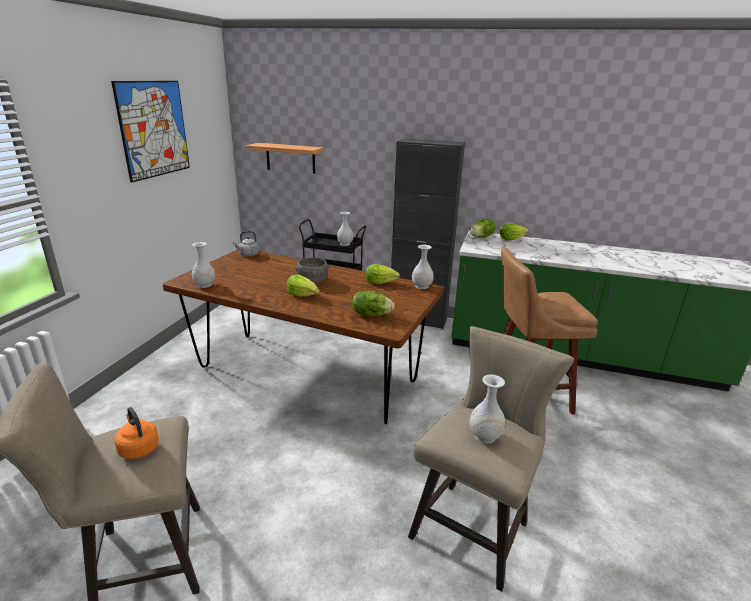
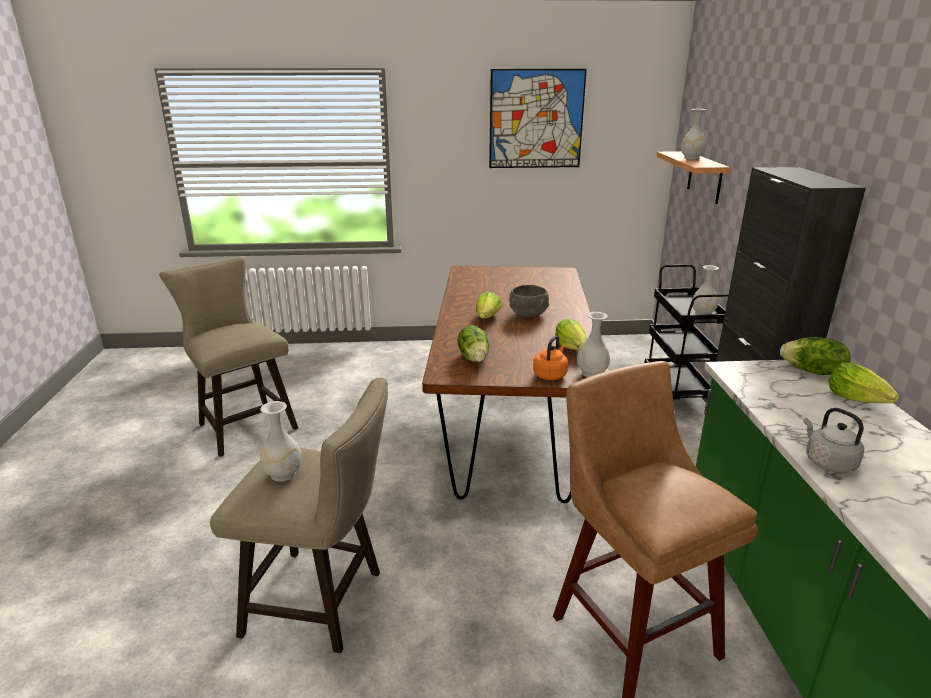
camera: 70 degrees right, 0 degrees up
(138, 448) = (233, 333): orange kettle -> orange kettle (550, 374)
(204, 285) = (465, 278): white vase -> white vase (691, 158)
(248, 254) = (559, 274): grey kettle -> grey kettle (827, 462)

